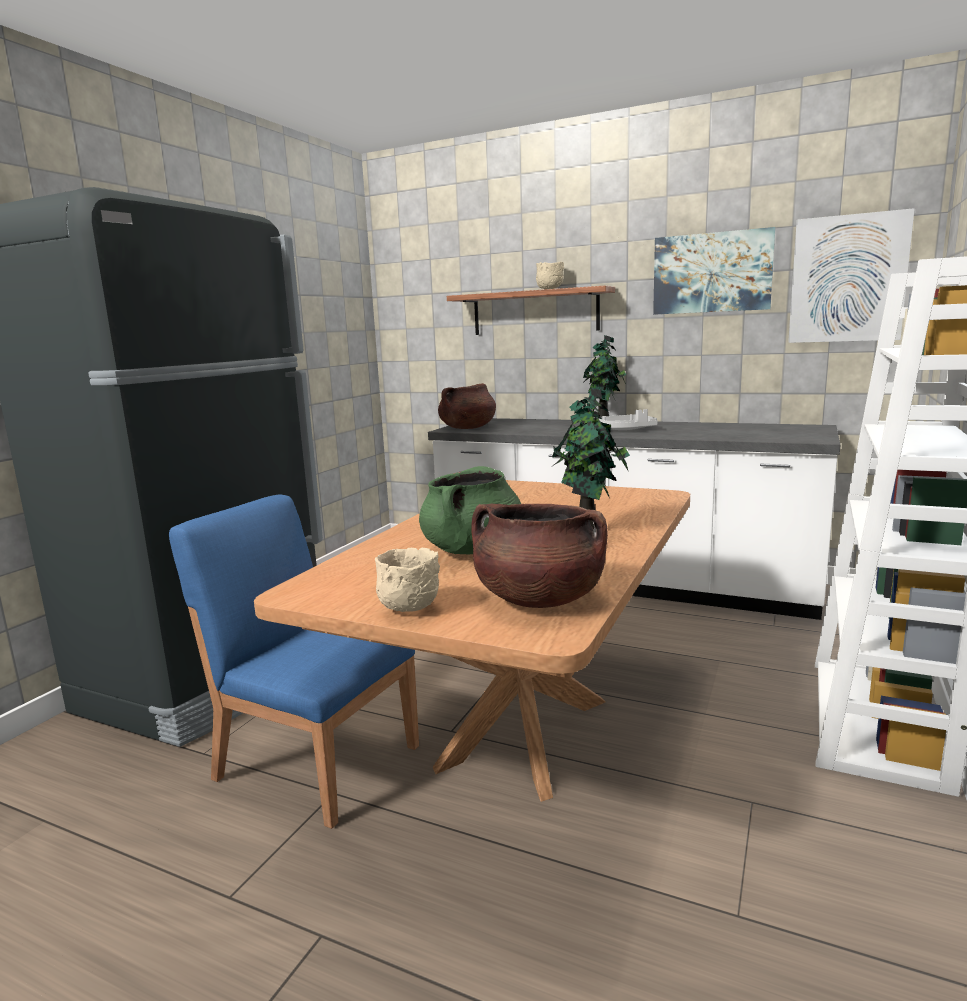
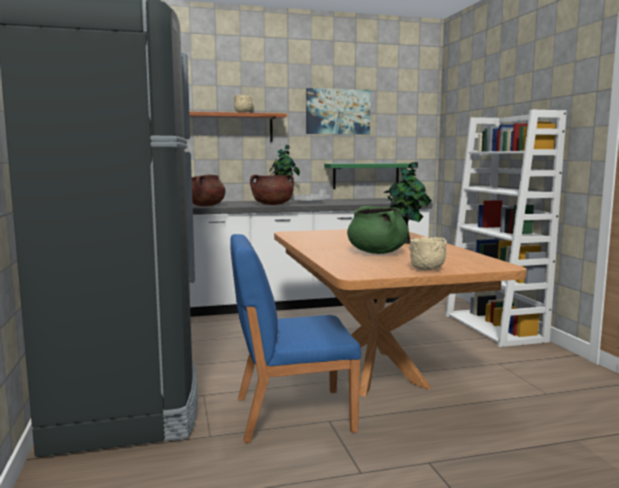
camera: 40 degrees left, 5 degrees down
(538, 599) = (463, 260): brown cooking pot -> brown cooking pot (272, 204)
(762, 383) = (366, 176): none -> green shelf
(847, 279) = (403, 121): picture -> none

